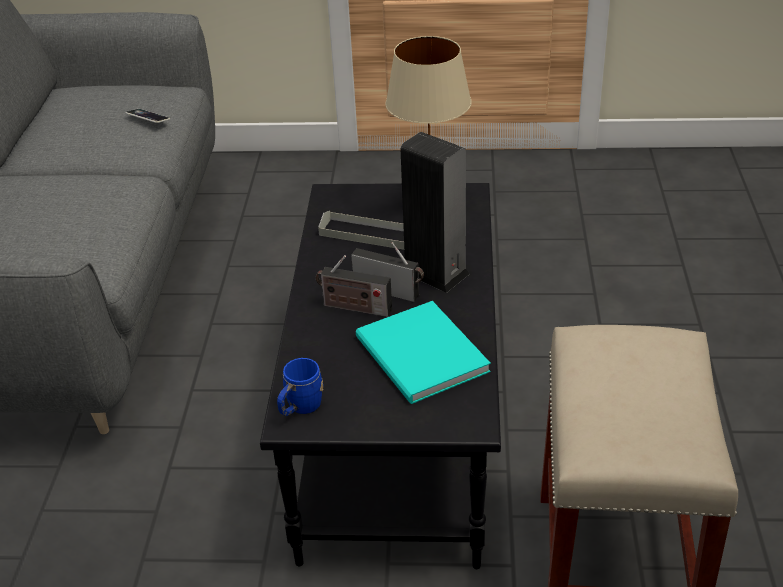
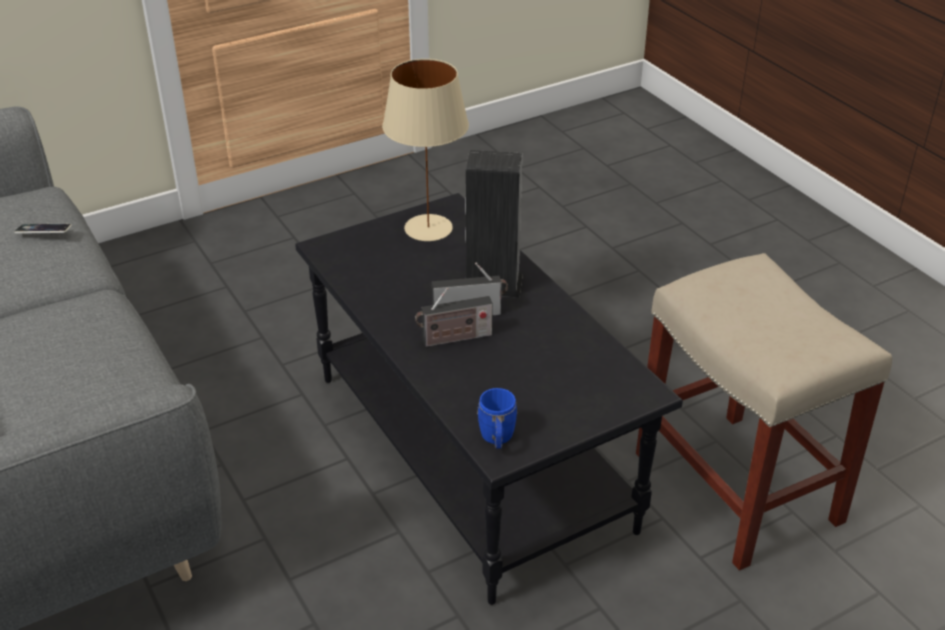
camera: 35 degrees left, 0 degrees up
(369, 234) = (400, 271): grey tray -> none
(420, 357) = (553, 358): turquoise book -> none

